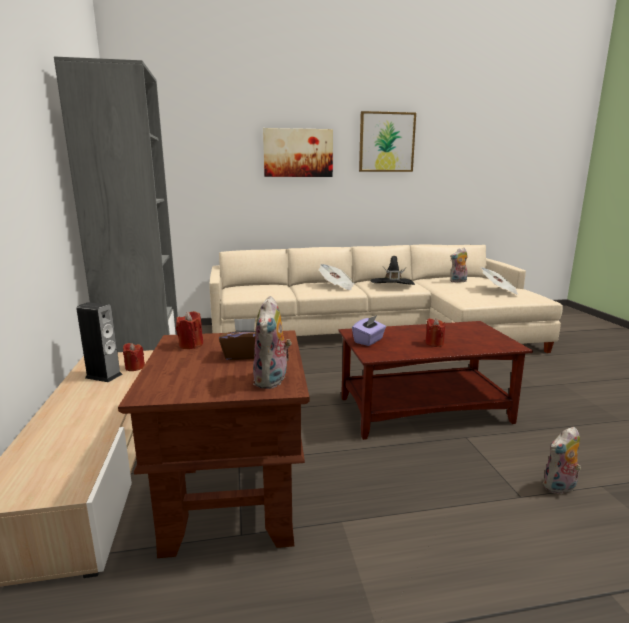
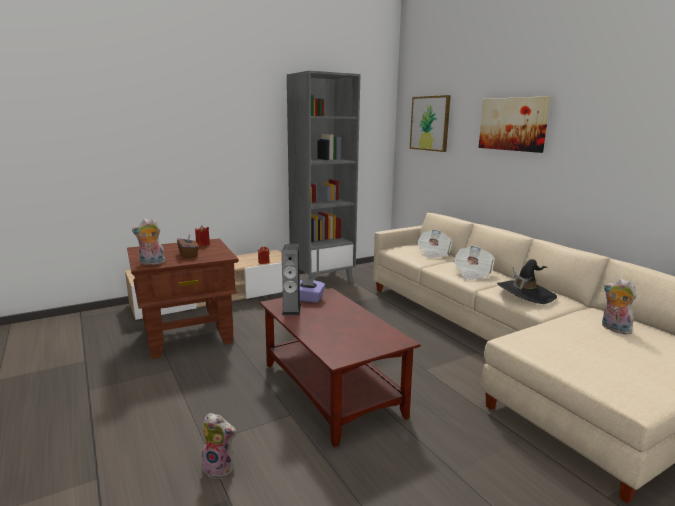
camera: 70 degrees right, 0 degrees up
(103, 376) = (249, 259): speaker -> speaker (291, 309)
(386, 142) = (619, 110): picture -> picture (430, 123)
(434, 343) = (319, 323): red candle -> none
(498, 291) = (600, 358): newspaper -> newspaper (433, 253)
(560, 488) = (220, 468): plush toy -> plush toy turned 150 degrees clockwise

